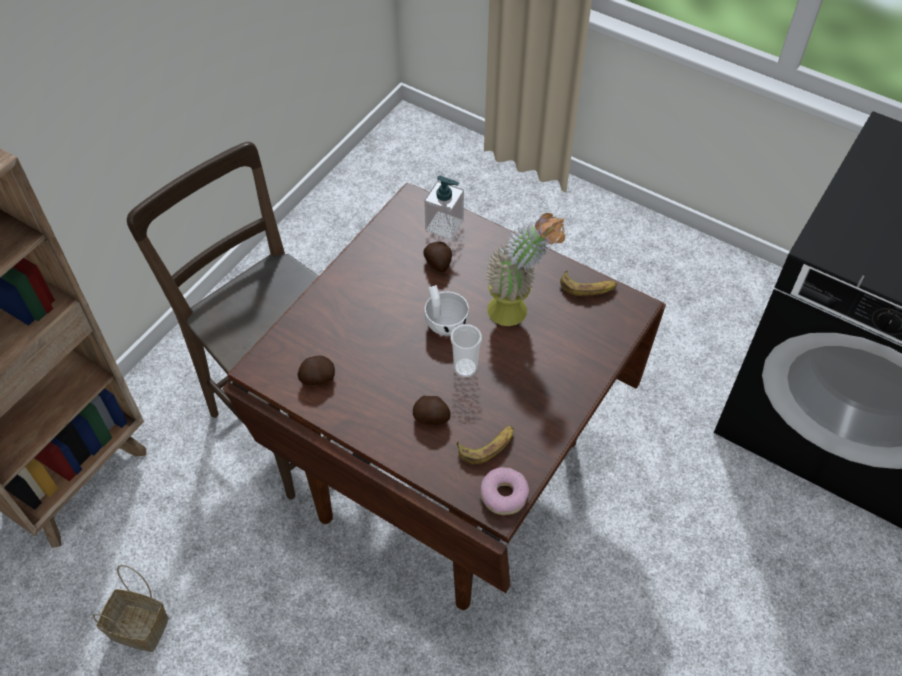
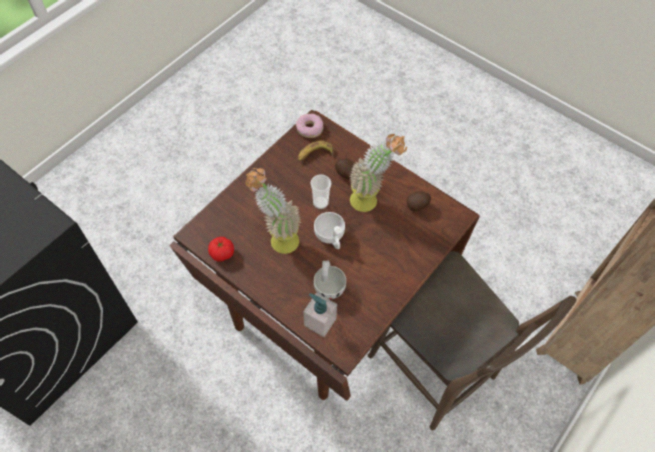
camera: 175 degrees left, 5 degrees up
(141, 627) = (512, 240): basket -> none
(389, 380) = (371, 200): none -> potted plant
(438, 264) = (329, 285): potato -> white cup
(588, 287) = (222, 253): banana -> tomato

